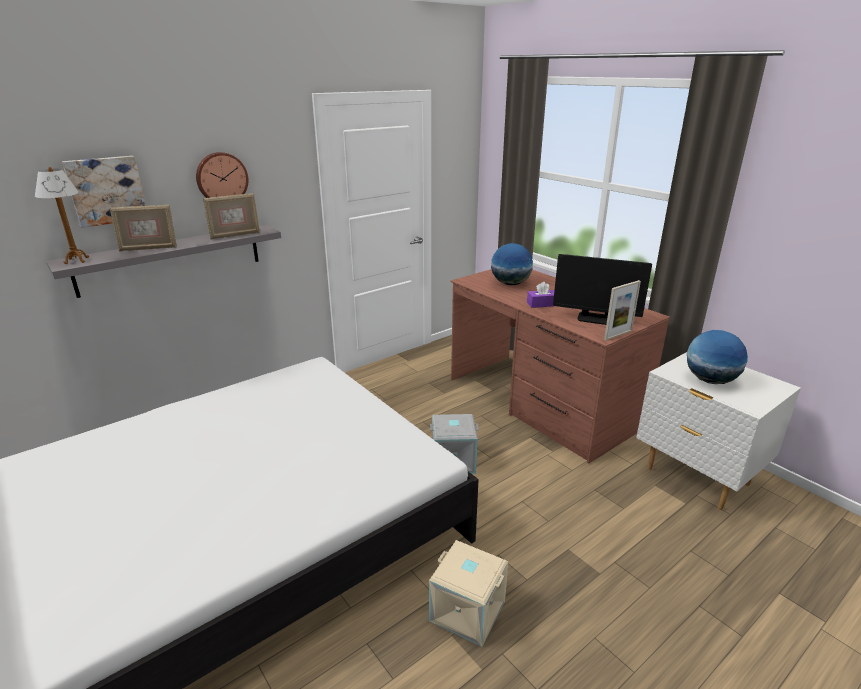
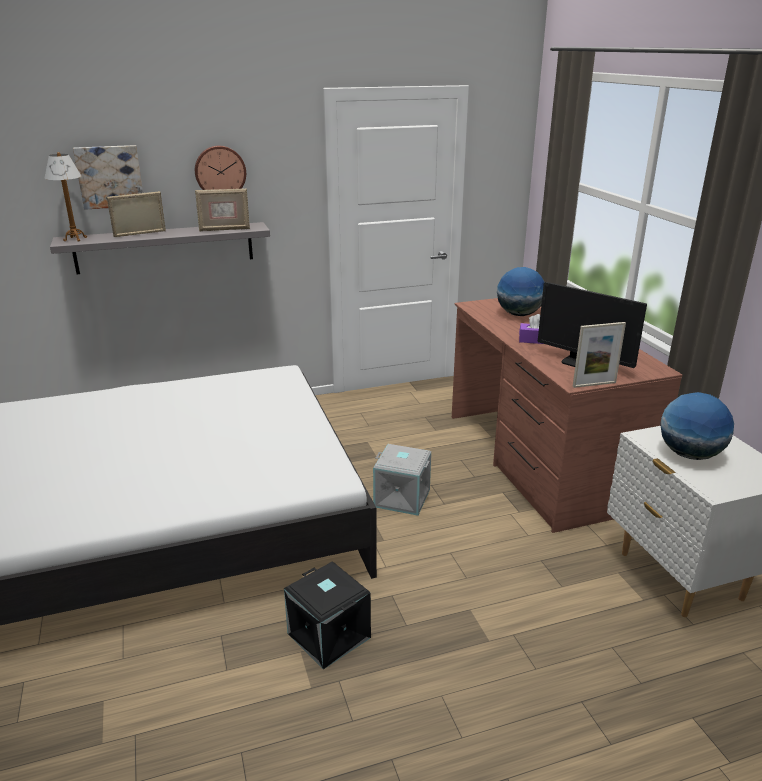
camera: 20 degrees right, 0 degrees up
(148, 248) = (140, 234): picture frame -> picture frame turned 150 degrees clockwise
(466, 612) = (327, 636): beige storage box -> black storage box

